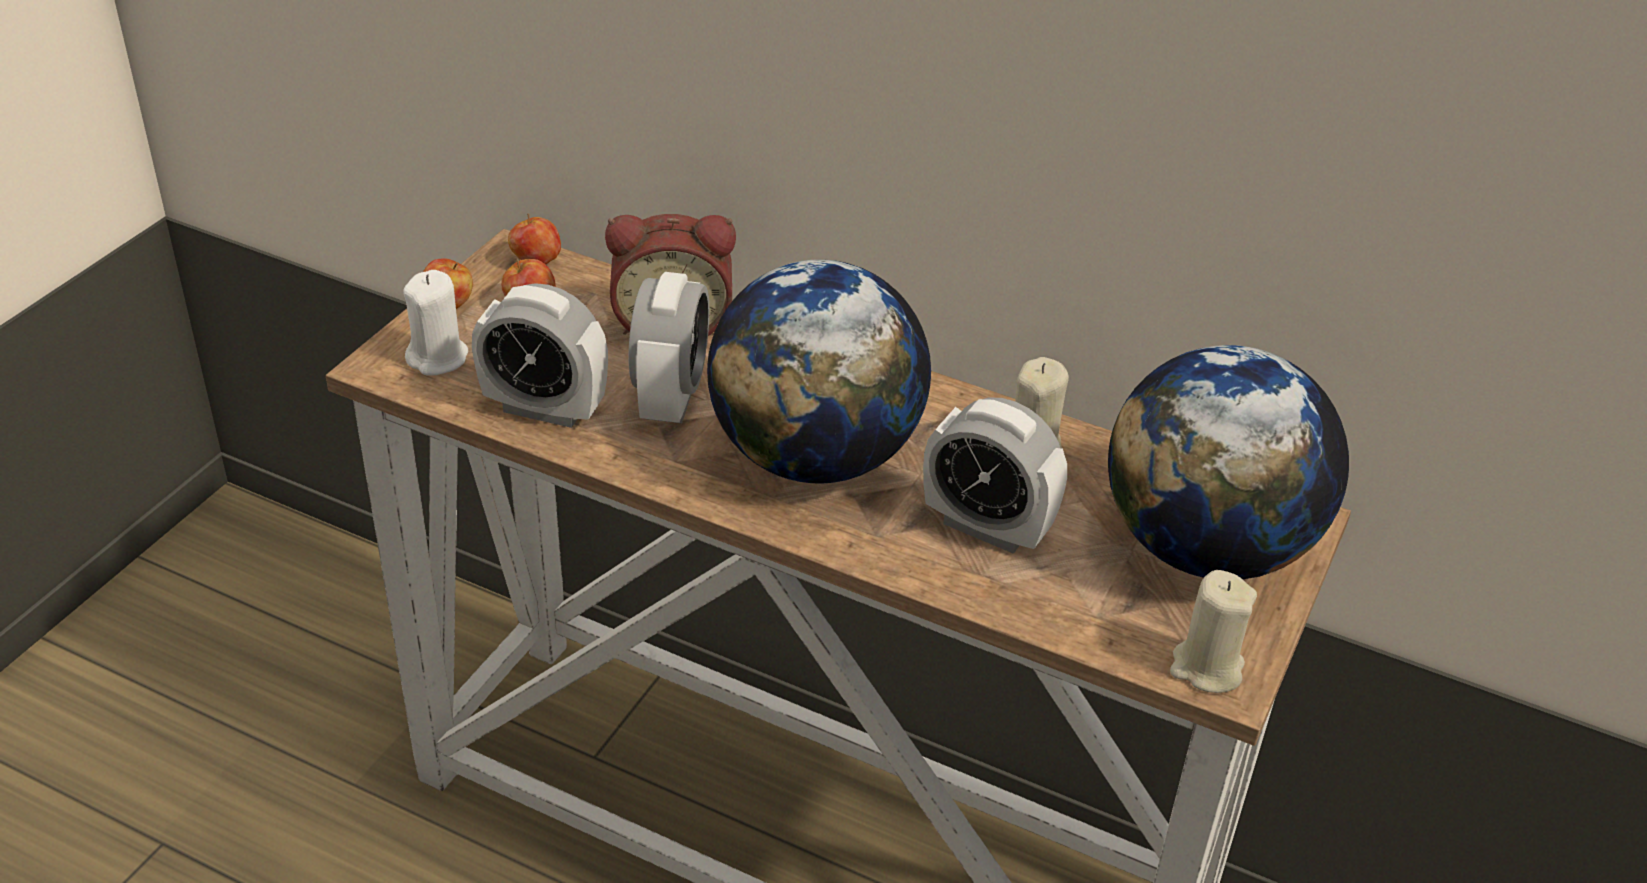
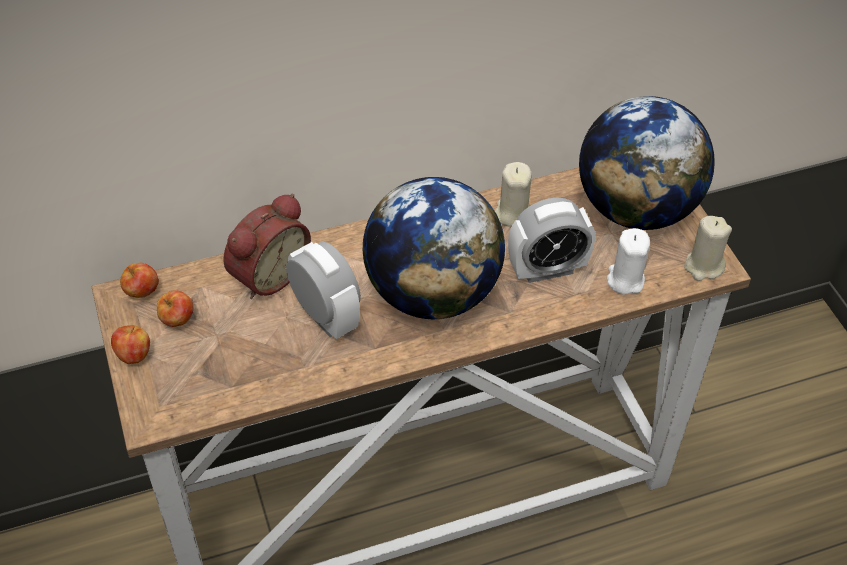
camera: 45 degrees left, 10 degrees up
(438, 358) = (175, 390): white candle -> white candle (625, 280)
(545, 408) = (273, 372): alarm clock -> none

